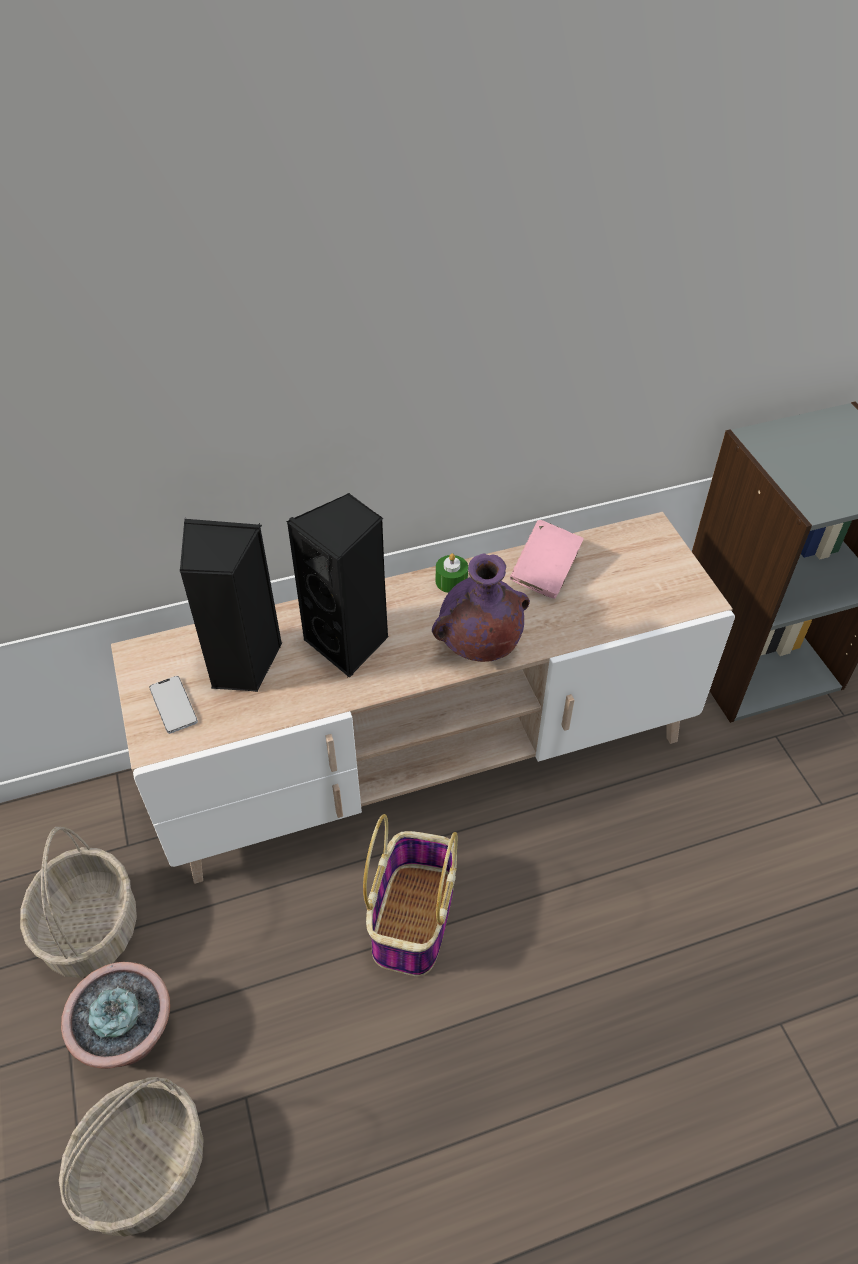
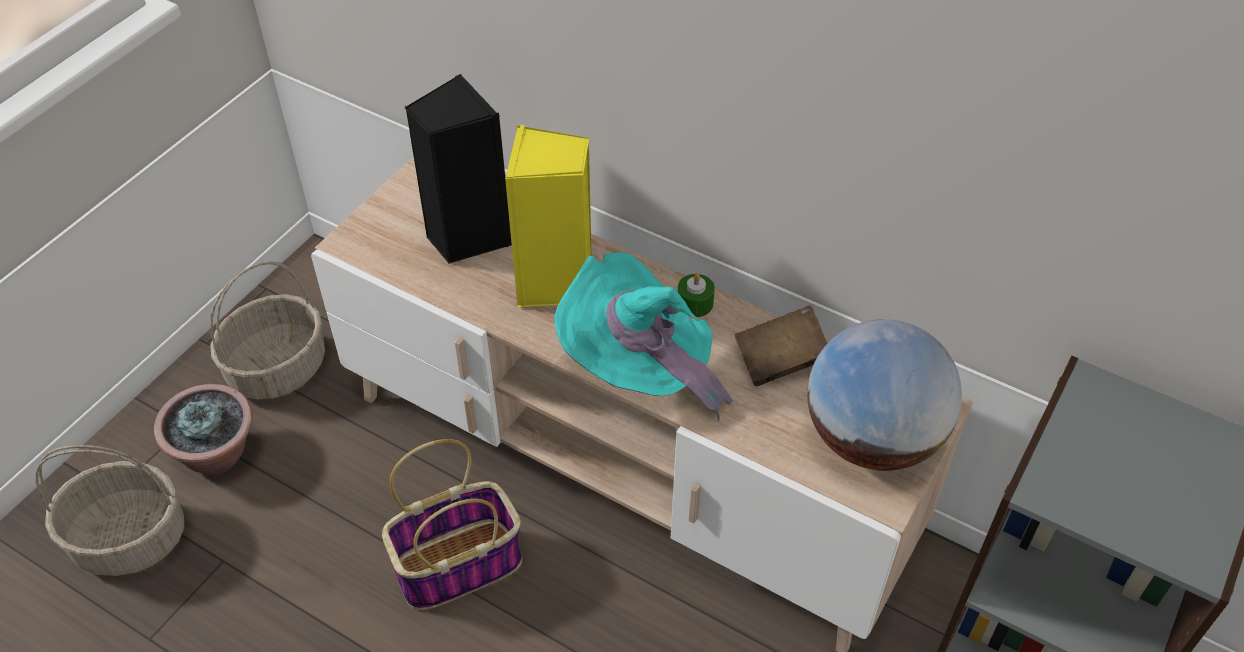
camera: 50 degrees right, 0 degrees up
(173, 705) = (391, 228): phone -> none
(349, 643) = (555, 284): black speaker -> yellow speaker
(478, 646) = (639, 368): purple vase -> turquoise hat
(545, 572) = (780, 360): pink book -> brown book
(649, 573) = (872, 438): none -> globe

